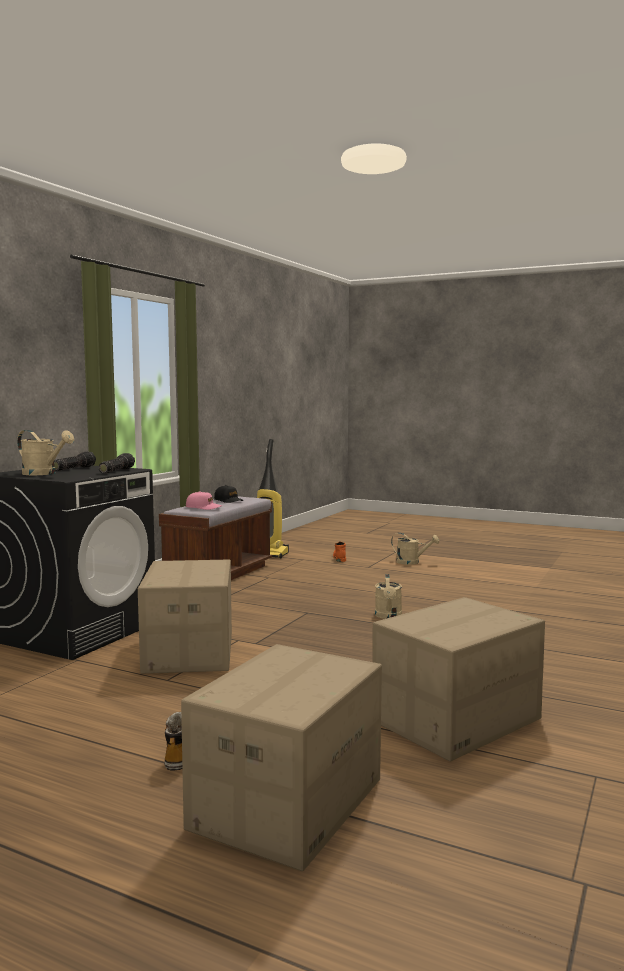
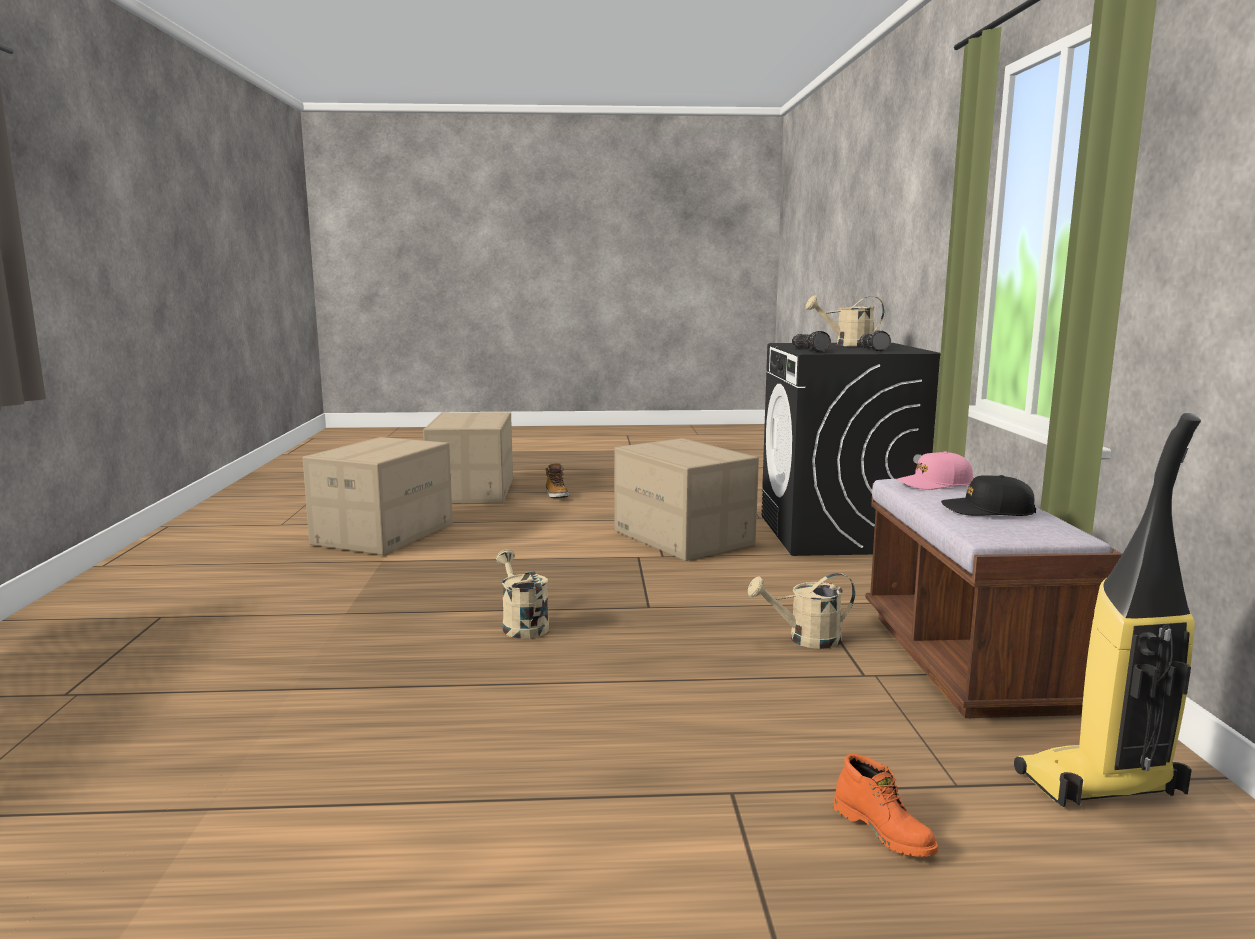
camera: 150 degrees right, 5 degrees up
(412, 562) = (637, 878): beige watering can -> beige watering can (805, 639)

